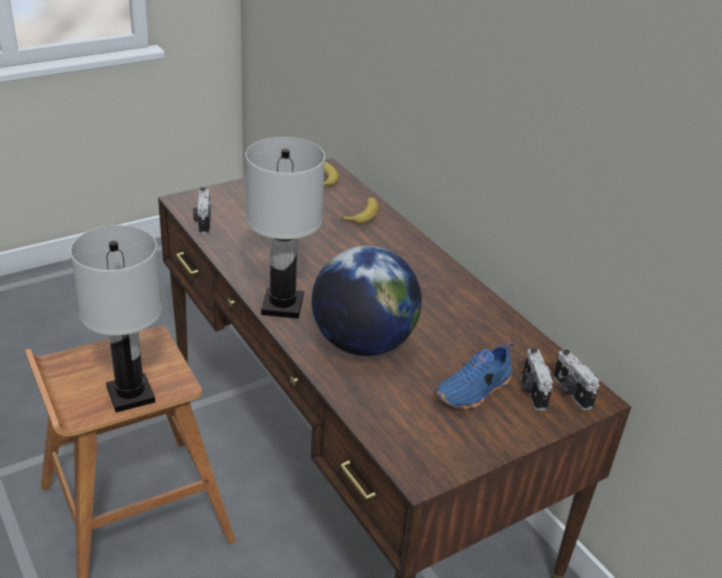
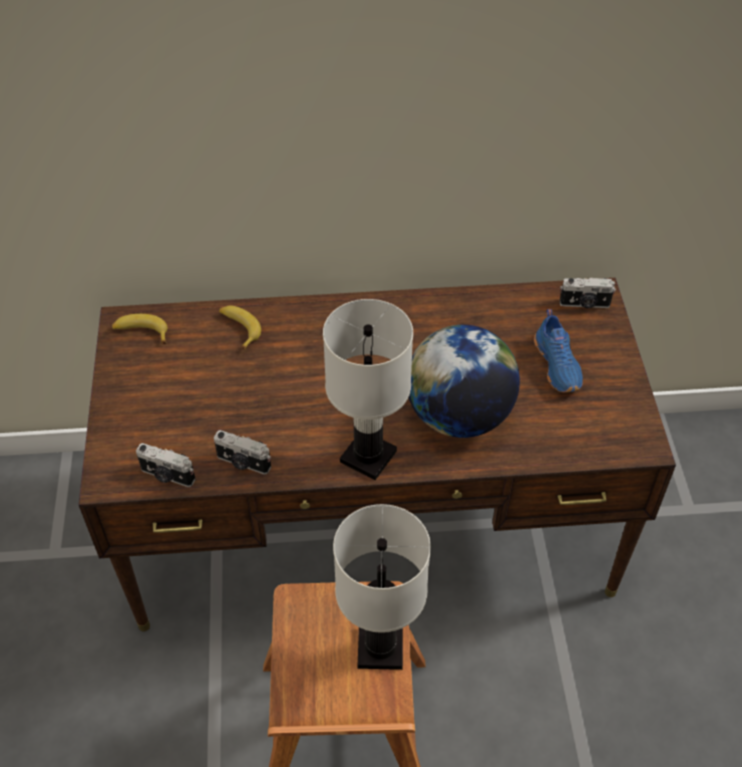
camera: 60 degrees left, 15 degrees up
(532, 391) = (574, 328): camera -> camera (243, 463)

